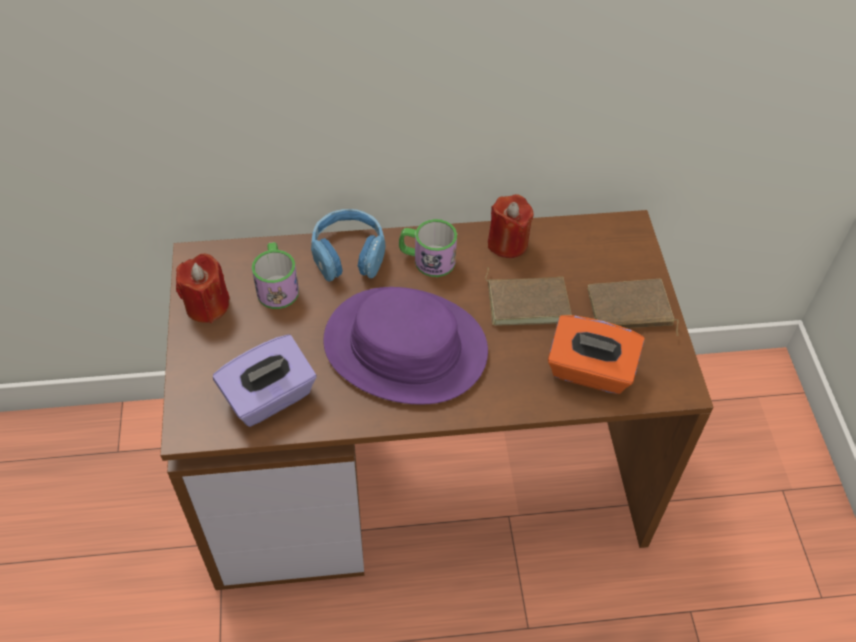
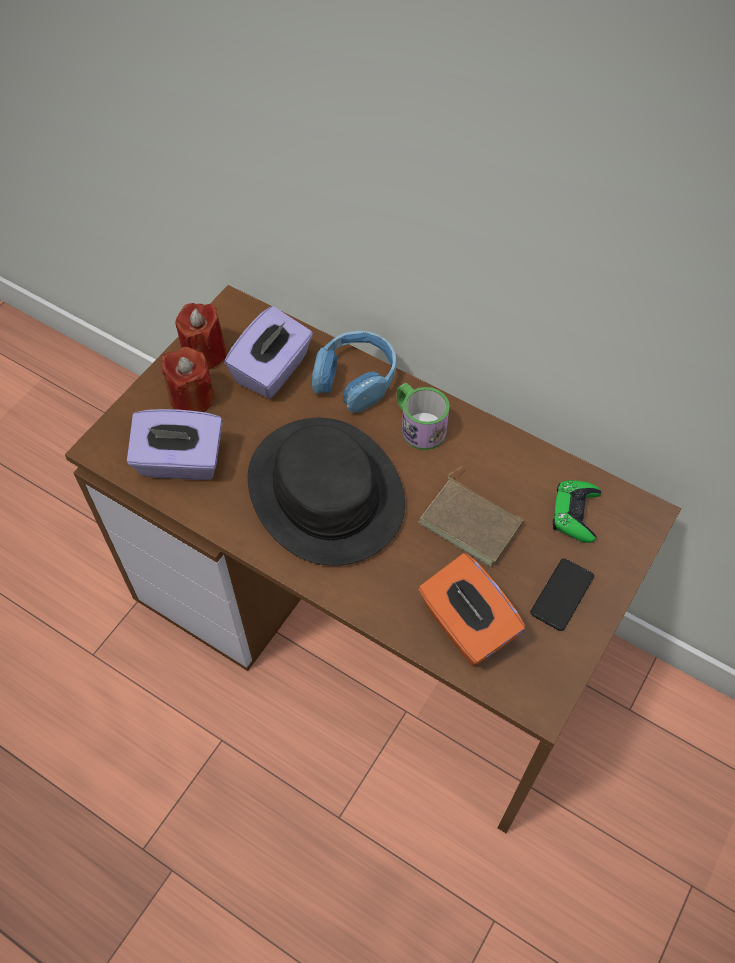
camera: 40 degrees right, 5 degrees up
(277, 286) = (273, 371): mug -> purple tissue box
(405, 347) = (325, 492): purple hat -> black hat
(507, 243) = (506, 455): red candle -> red candle (192, 398)
(588, 254) = (575, 514): none -> green game controller
(629, 310) = (562, 595): brown book -> phone

